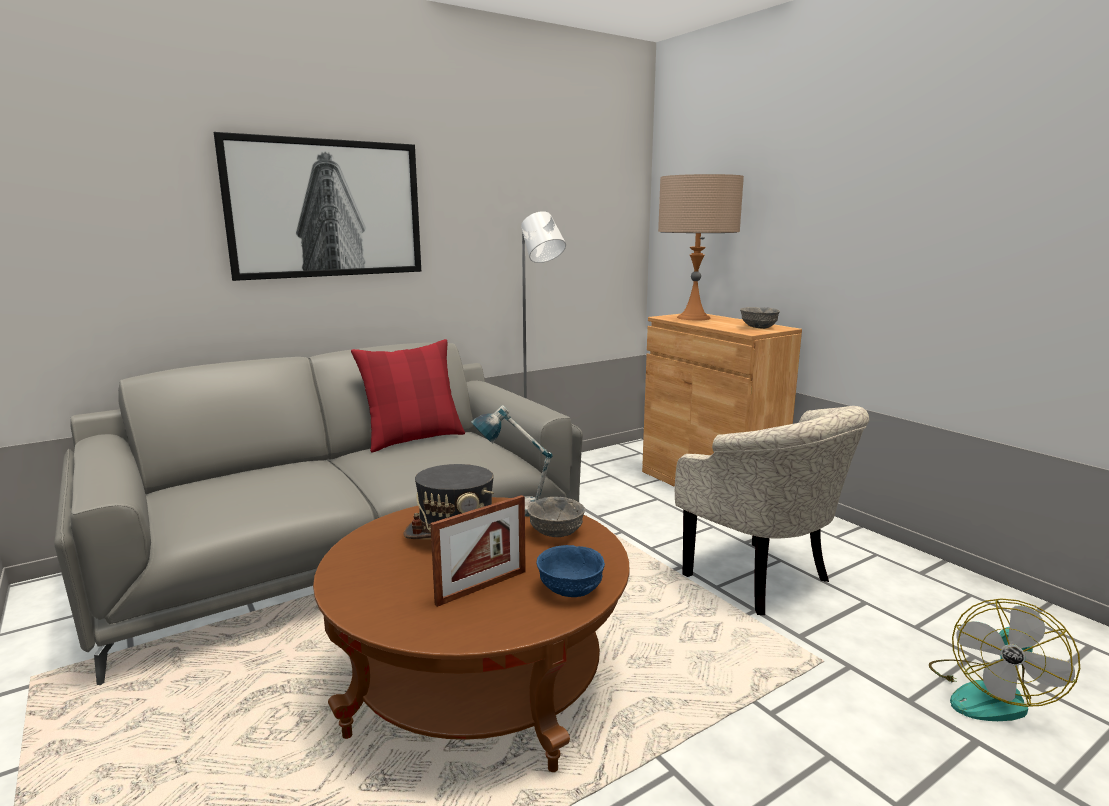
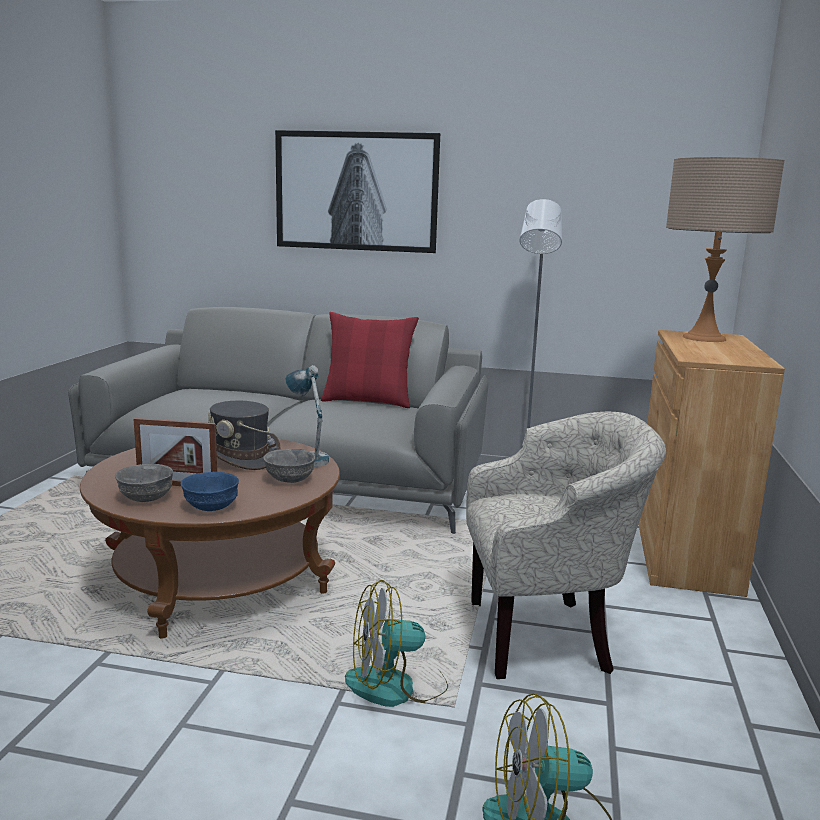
camera: 45 degrees right, 0 degrees up
(758, 327) = (730, 357): grey bowl -> grey bowl (146, 497)
(763, 580) = (547, 636): beige armchair -> beige armchair turned 105 degrees counterclockwise
(771, 672) = (396, 685): none -> fan

